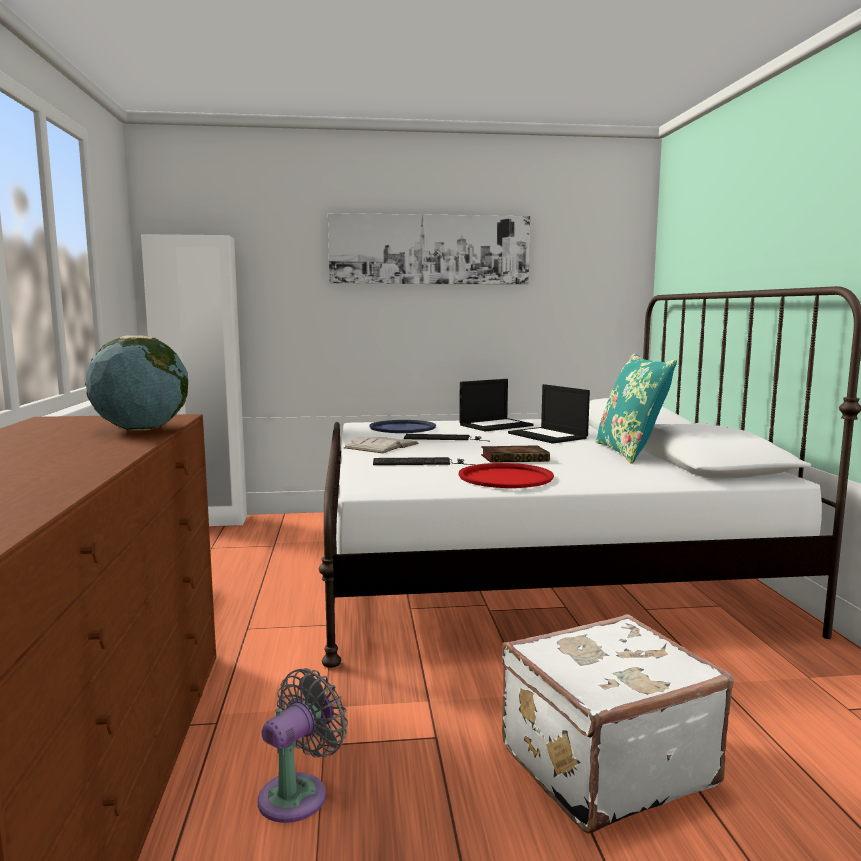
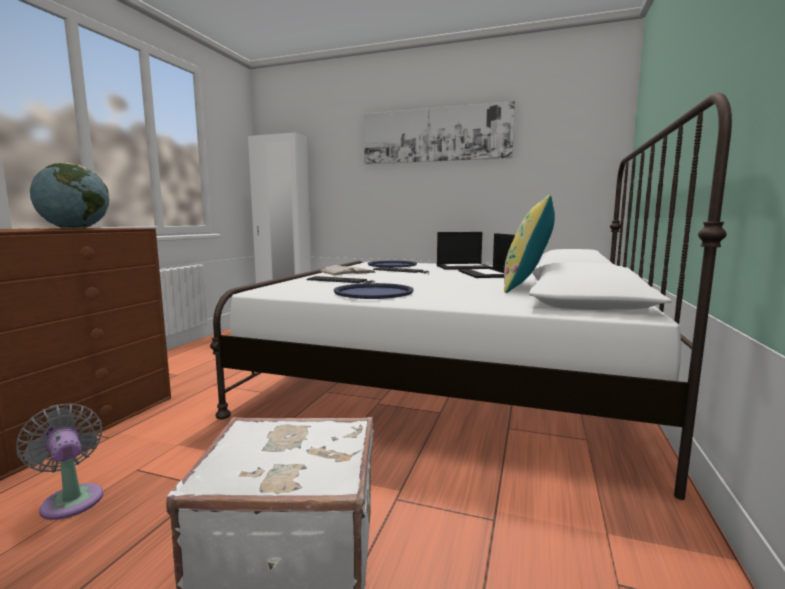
camera: 25 degrees right, 0 degrees up
(298, 794) = (71, 499): grey fan -> grey fan turned 105 degrees counterclockwise
(505, 477) = (373, 292): red tray -> blue tray
(516, 458) = (418, 283): book -> none
(630, 452) = (527, 286): turquoise pillow -> yellow pillow

